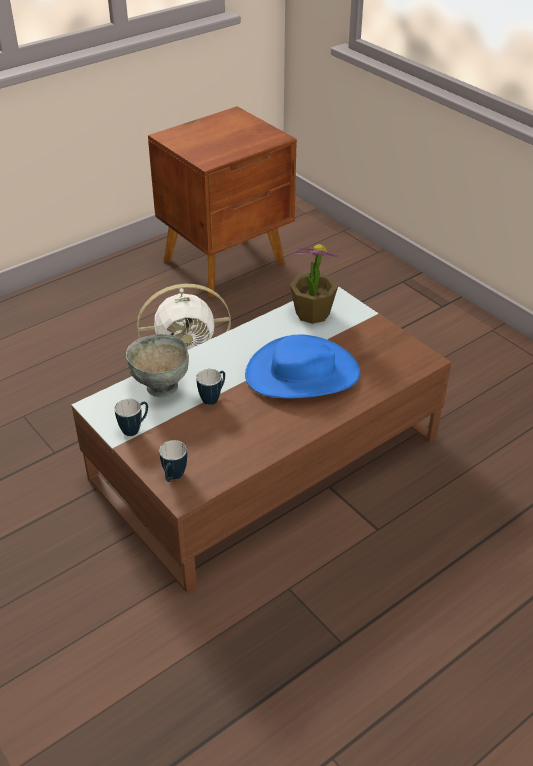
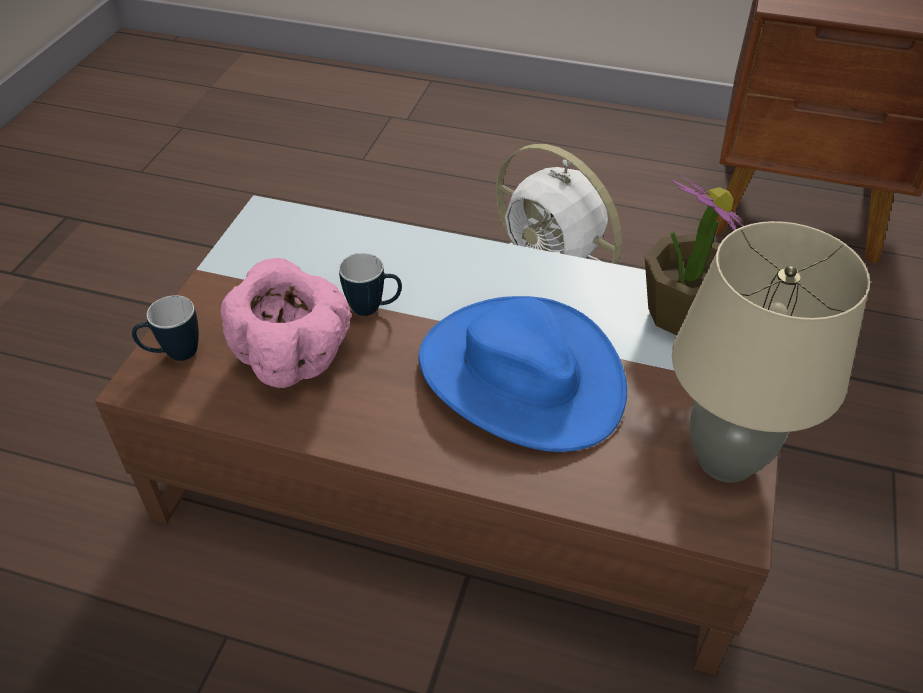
camera: 55 degrees right, 5 degrees up
(135, 429) = (247, 269): mug -> none
(161, 387) = (351, 249): grey bowl -> none
(218, 436) = (294, 356): none -> pink bowl
(396, 344) = (725, 459): none -> beige table lamp

